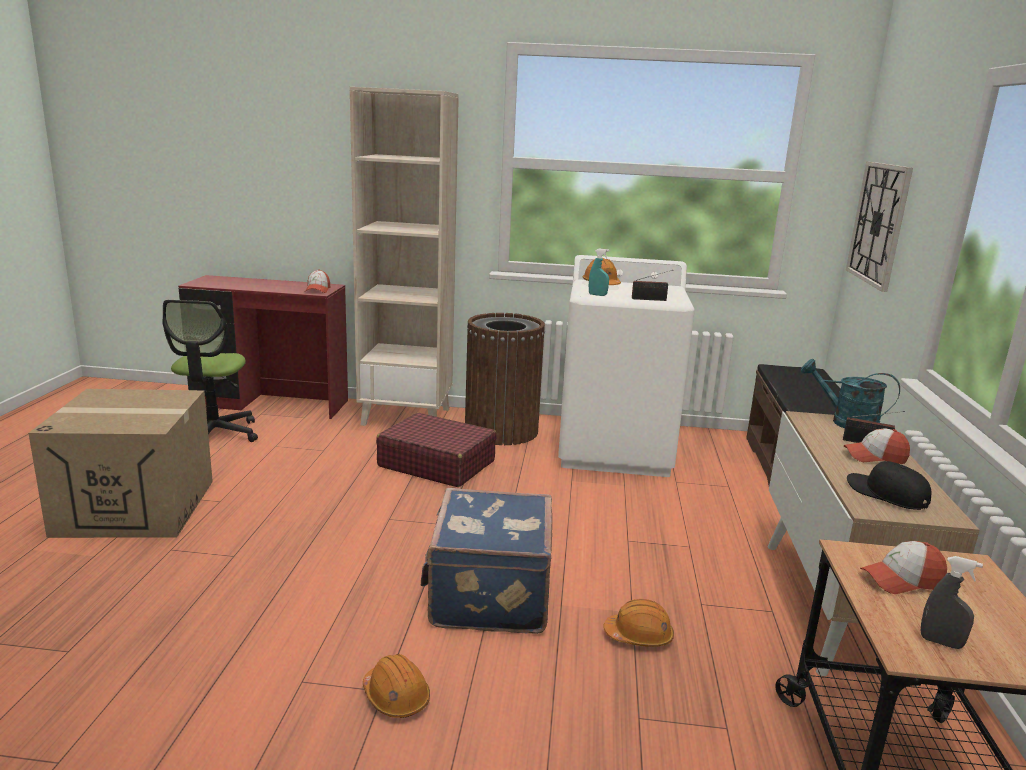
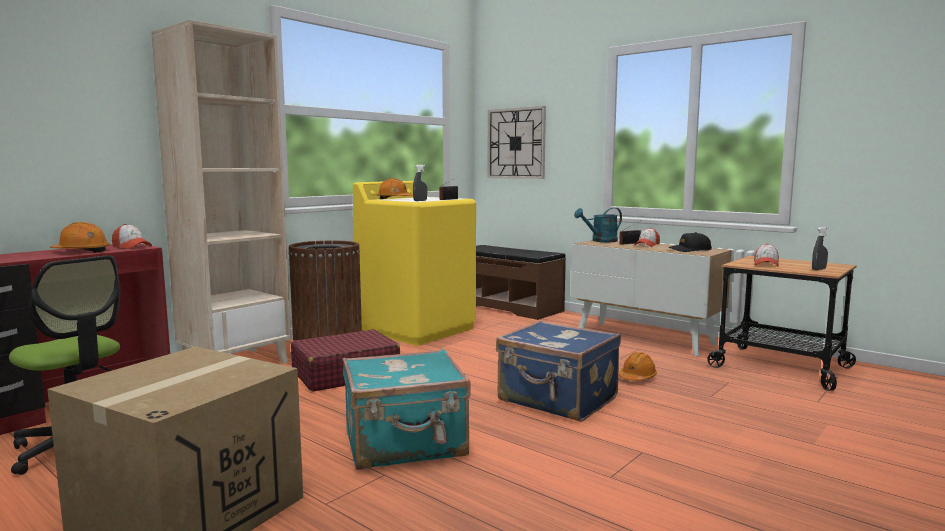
camera: 55 degrees left, 10 degrees down
(299, 545) = (406, 444): none -> turquoise suitcase
(396, 697) = (652, 449): orange hard hat -> orange hard hat (82, 251)
(597, 295) = (420, 201): turquoise spray bottle -> grey spray bottle
(615, 450) = (417, 329): white washing machine -> yellow washing machine

